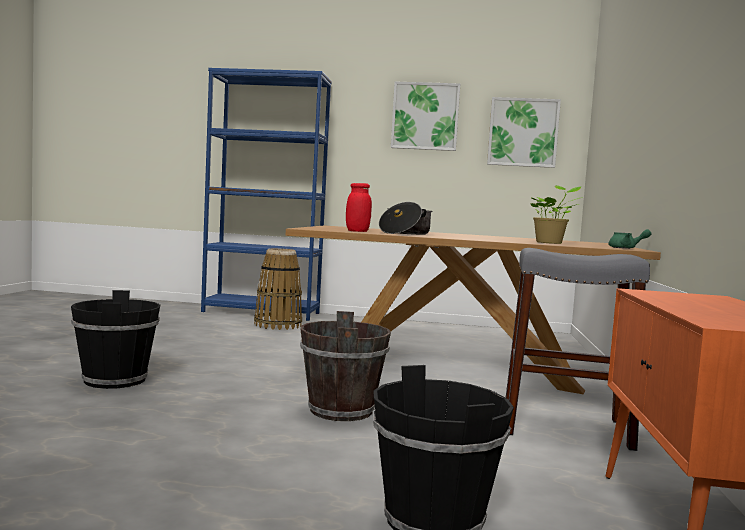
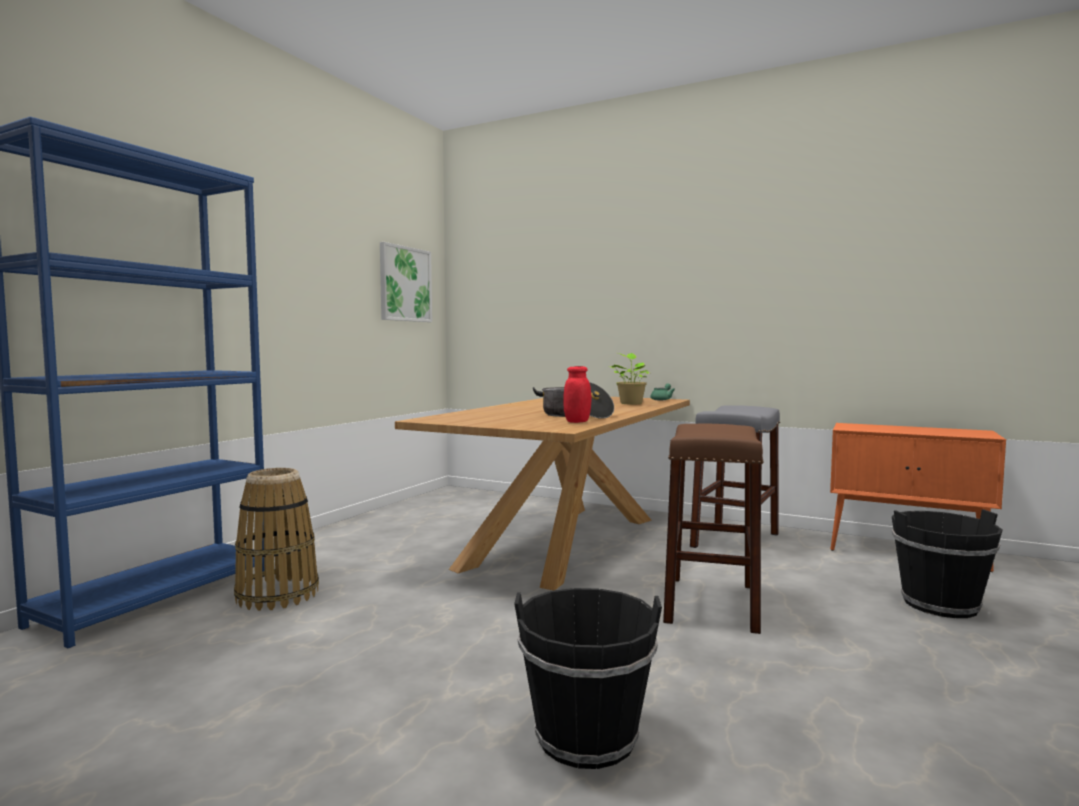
camera: 70 degrees left, 0 degrees up
(340, 410) = (711, 603): brown bucket -> brown stool
(425, 116) = (322, 257): picture -> none

